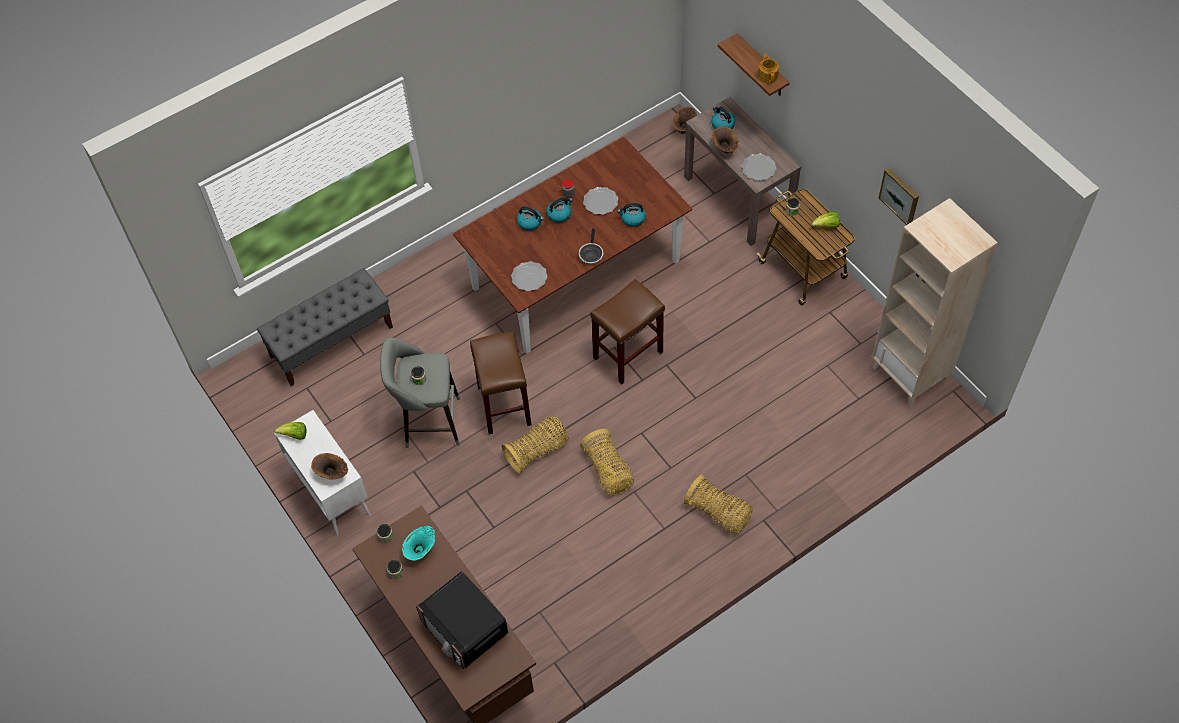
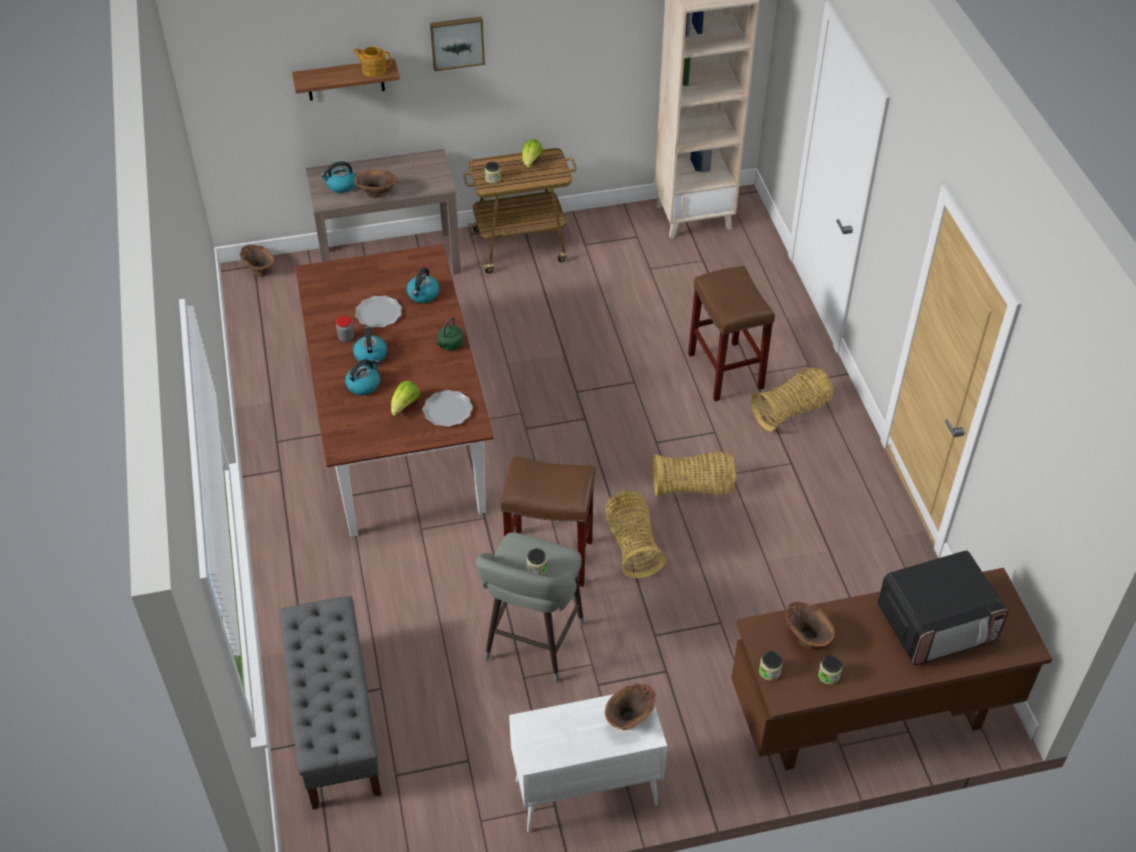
camera: 70 degrees left, 10 degrees down
(295, 435) = (541, 749): lettuce -> lettuce (405, 406)
(421, 551) = (806, 638): turquoise vase -> brown vase
(591, 254) = (450, 345): frying pan -> green kettle
(627, 356) = (544, 420): brown stool -> brown stool (726, 372)
(758, 168) = (423, 179): plate -> none
(900, 195) = (592, 45): picture -> picture (457, 42)

